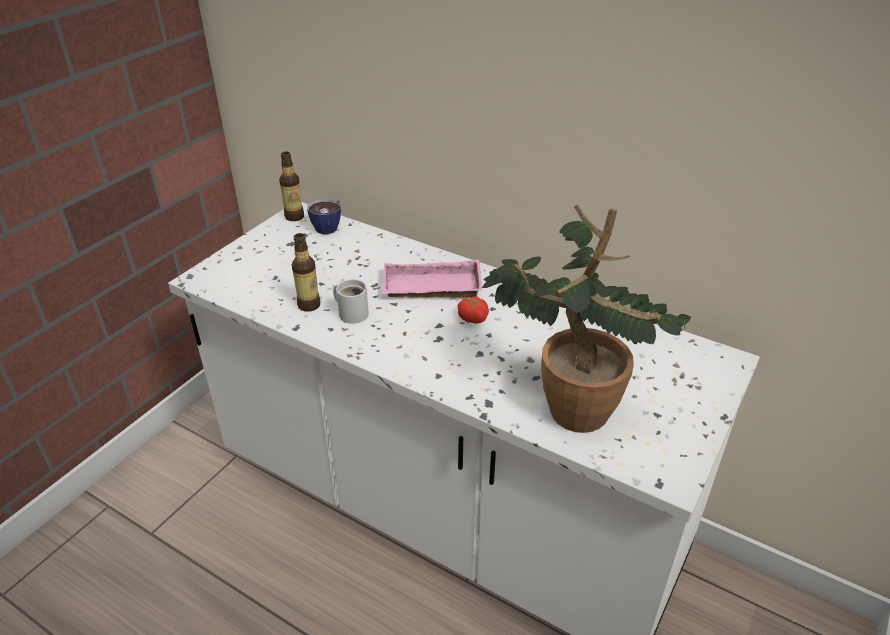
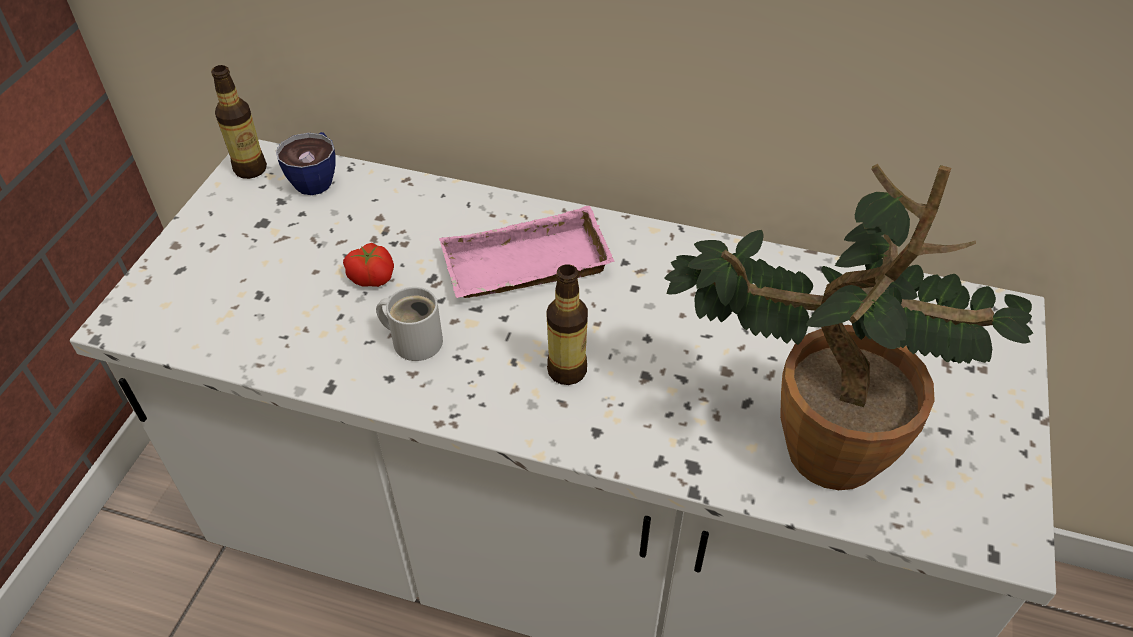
camera: 15 degrees left, 10 degrees up
(309, 305) = (337, 338): bottle -> bottle (567, 370)
(473, 317) = (612, 311): tomato -> tomato (372, 276)

